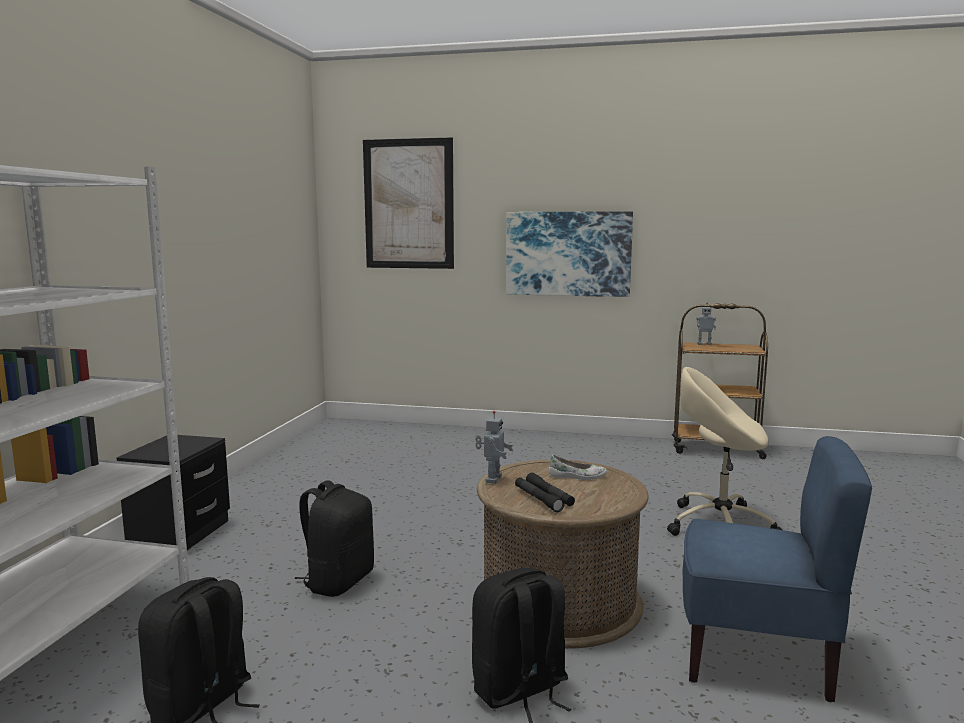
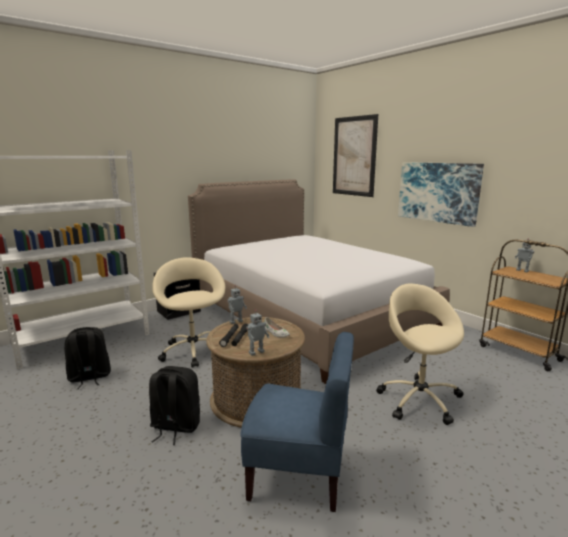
camera: 40 degrees right, 5 degrees up
(338, 581) = (194, 351): black backpack -> beige office chair
(429, 476) = (308, 316): none -> bed
(613, 503) = (256, 352): none -> toy robot
(756, 656) = (298, 475): blue chair -> blue chair turned 45 degrees counterclockwise

